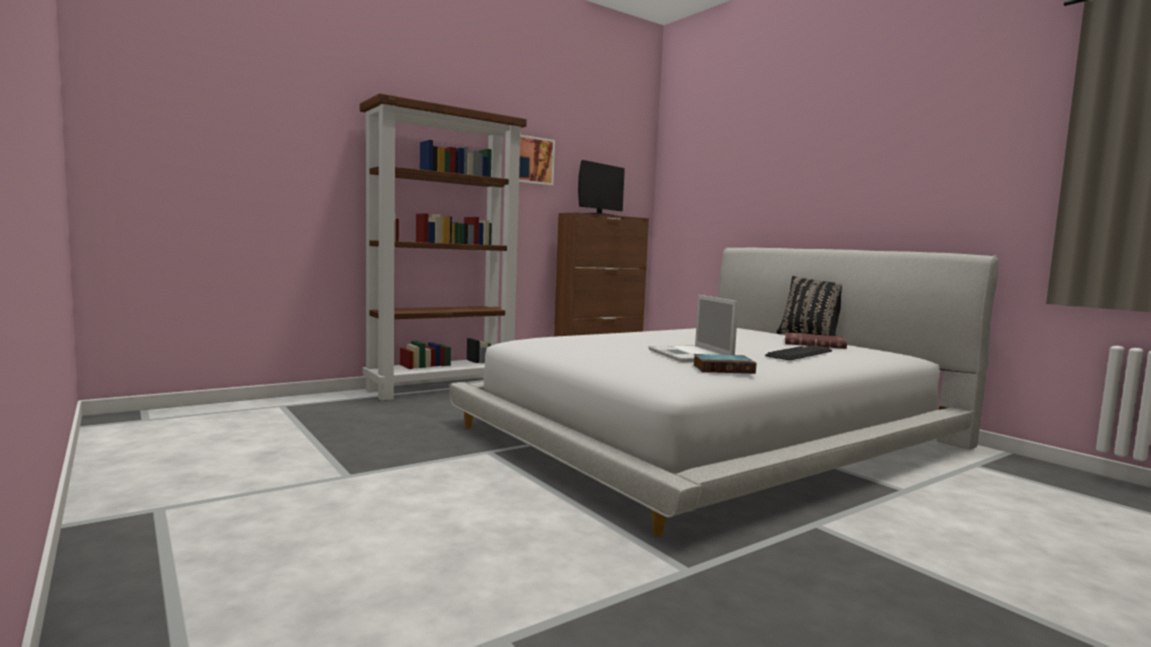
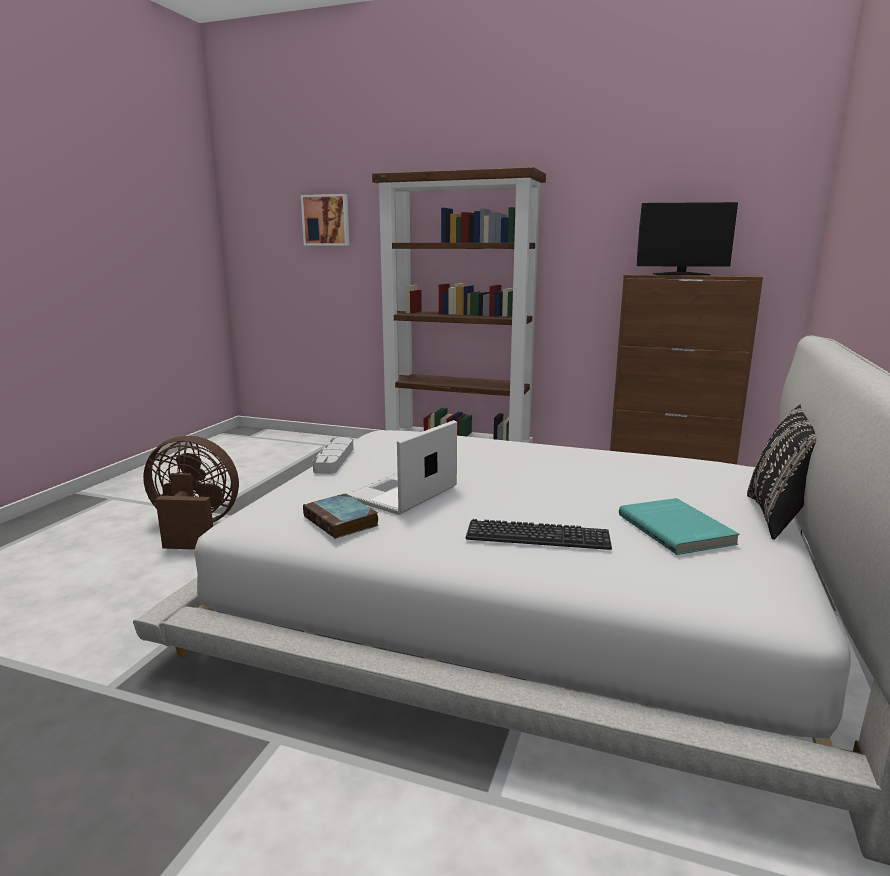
camera: 55 degrees right, 10 degrees up
(384, 488) = (194, 530): none -> brown fan
(532, 160) = (593, 209): picture -> picture (326, 220)
(575, 353) = (334, 459): none -> grey tray
(814, 343) = (677, 529): red book -> turquoise book

